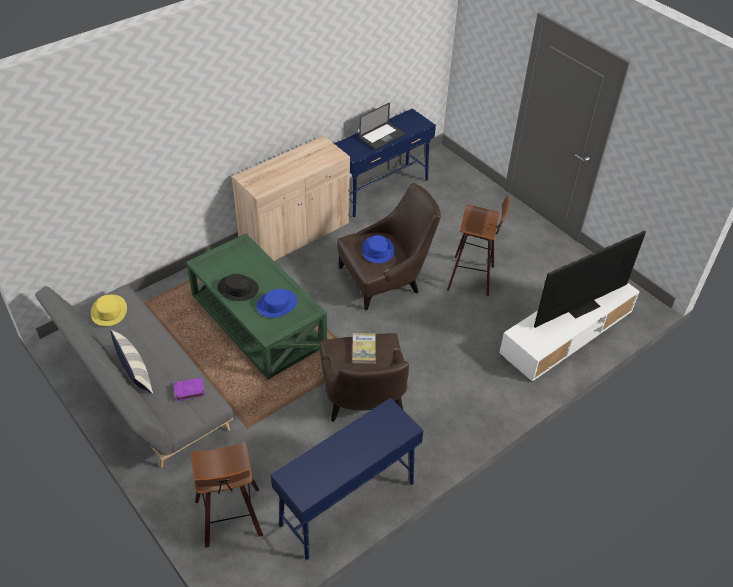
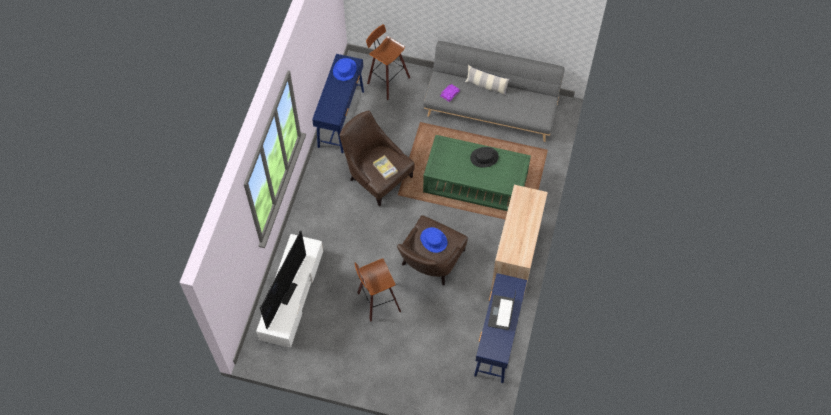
camera: 145 degrees right, 15 degrees up
(109, 311) = (536, 105): yellow hat -> none
(277, 304) = (454, 162): blue hat -> blue hat (344, 70)

